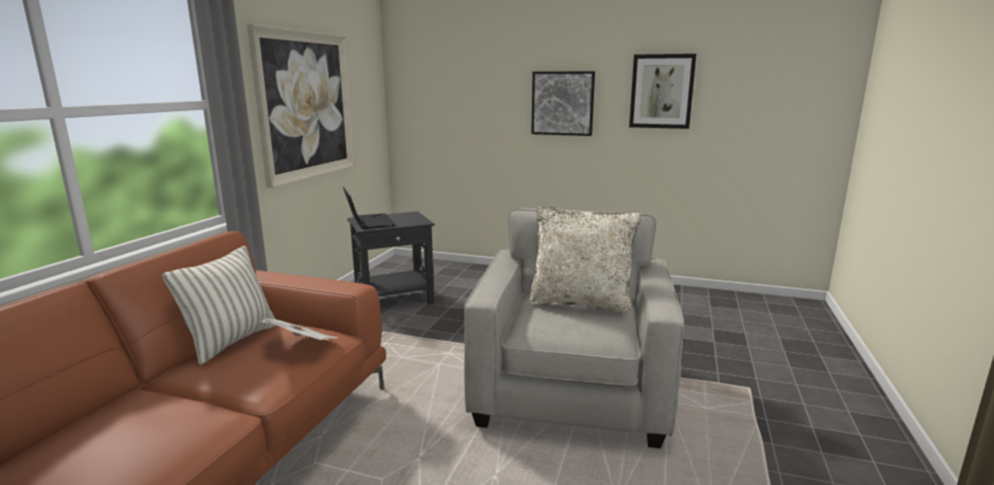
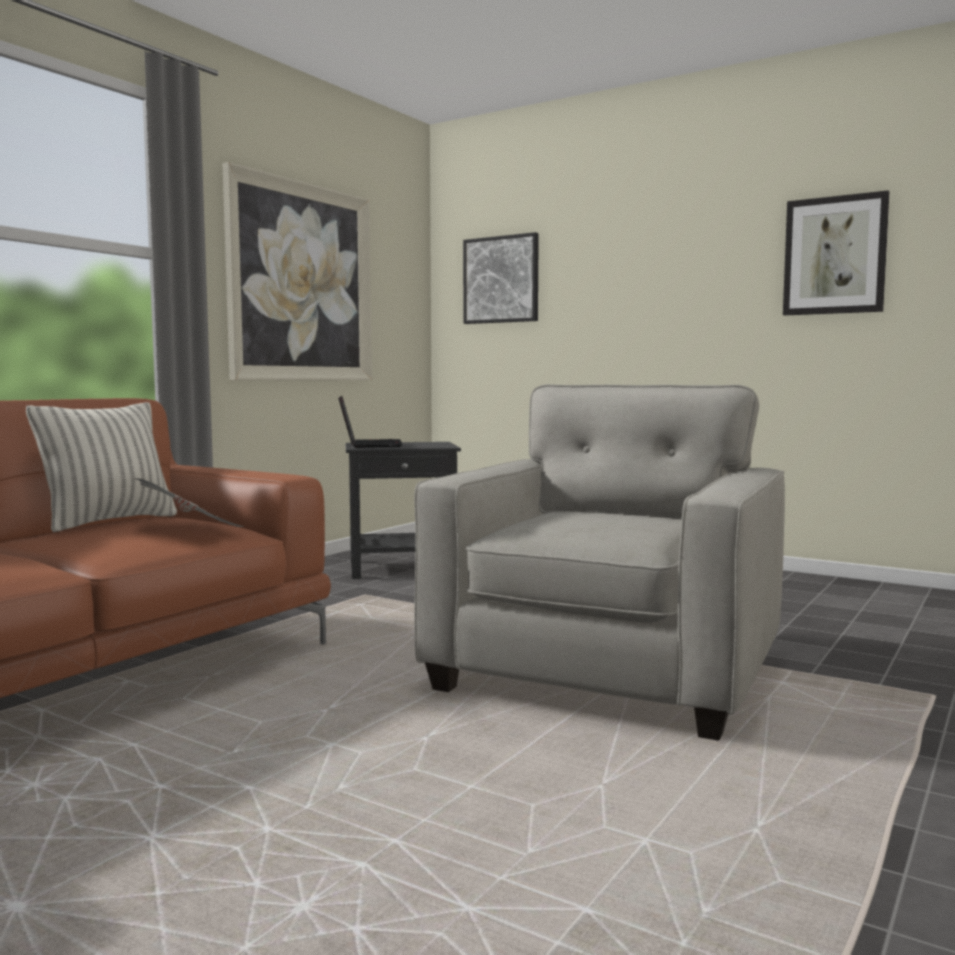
camera: 15 degrees right, 10 degrees down
(562, 103) = (679, 286): picture -> picture (501, 280)
(581, 304) = (620, 517): beige pillow -> none

